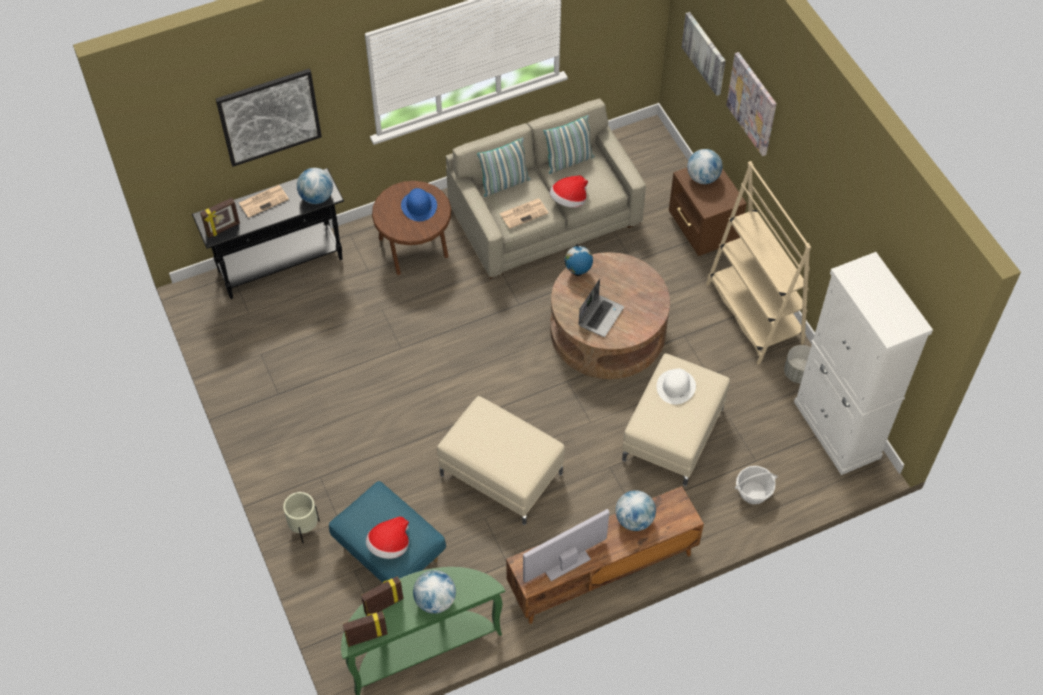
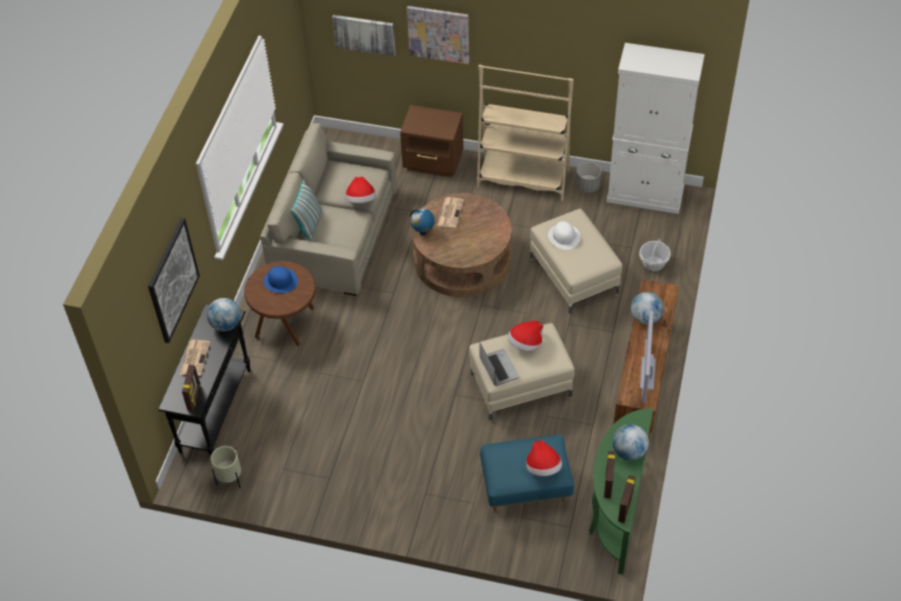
camera: 50 degrees left, 5 degrees down
(304, 528) = (460, 528): beige planter -> beige planter (230, 480)
(515, 439) = (525, 344): none -> hat
(524, 213) = (346, 229): newspaper -> newspaper (450, 212)
(569, 161) = (328, 180): pillow -> none
(600, 316) = (469, 242): laptop -> laptop (498, 368)
(703, 178) = (420, 120): globe -> none

